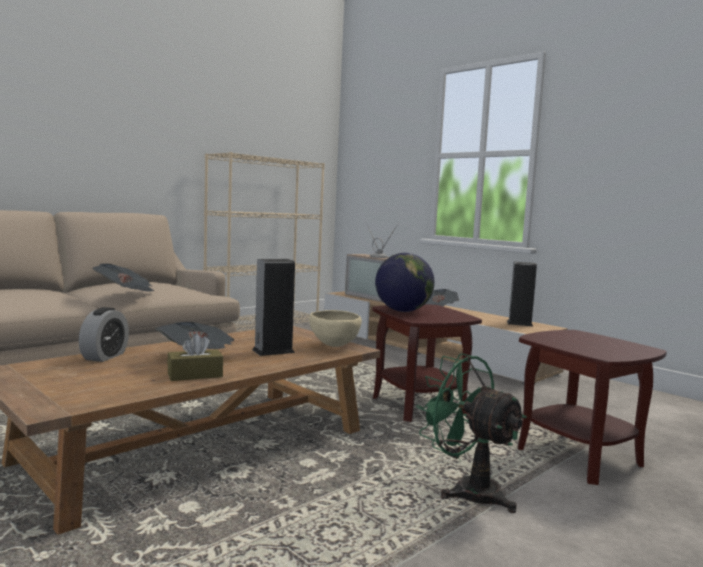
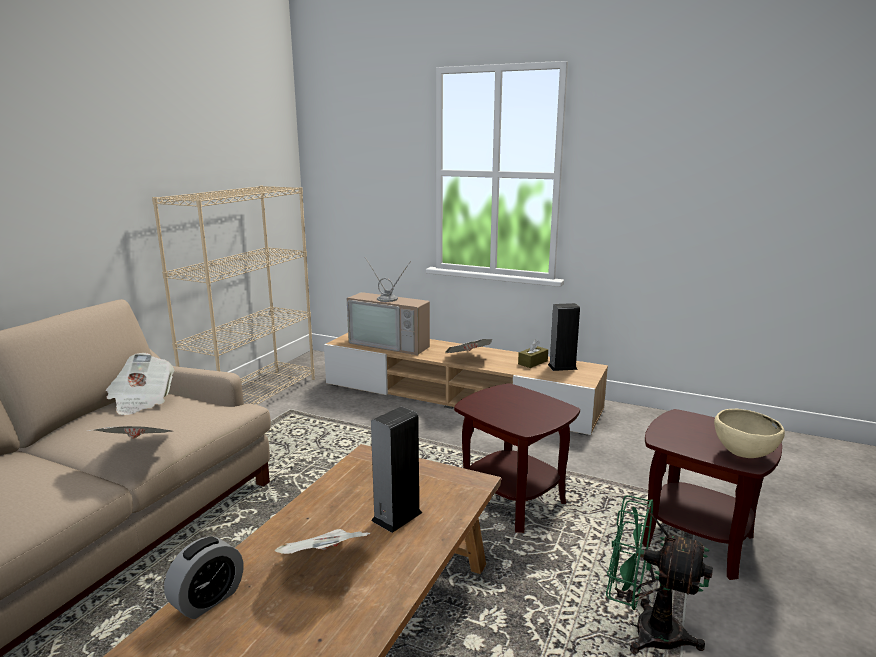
camera: 20 degrees left, 10 degrees up
(104, 356) = (208, 600): alarm clock -> alarm clock turned 45 degrees clockwise
(153, 281) = (140, 400): none -> newspaper
(195, 375) = (359, 608): brown tissue box -> brown tissue box (532, 362)
(333, 346) = (450, 484): beige bowl -> beige bowl (743, 455)
(402, 311) = (494, 410): globe -> none

